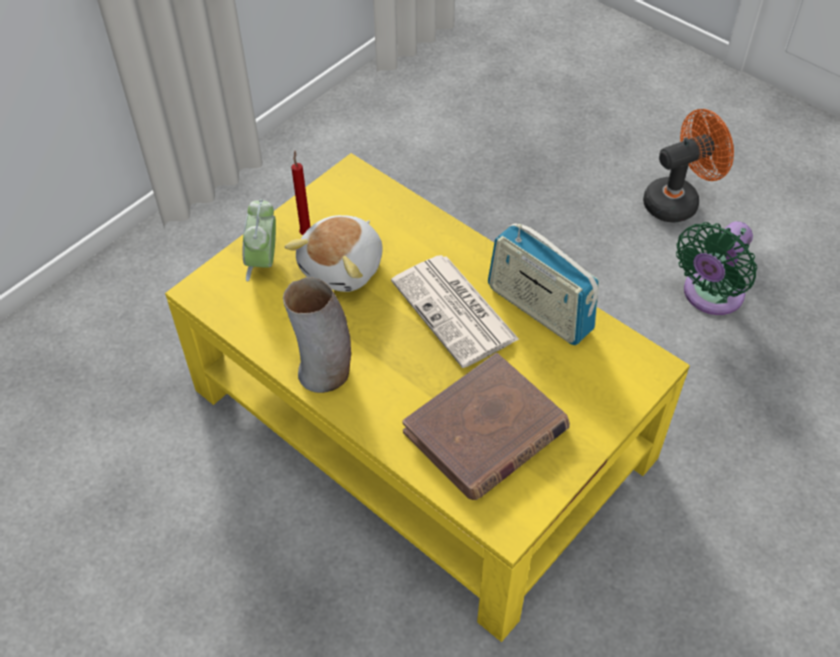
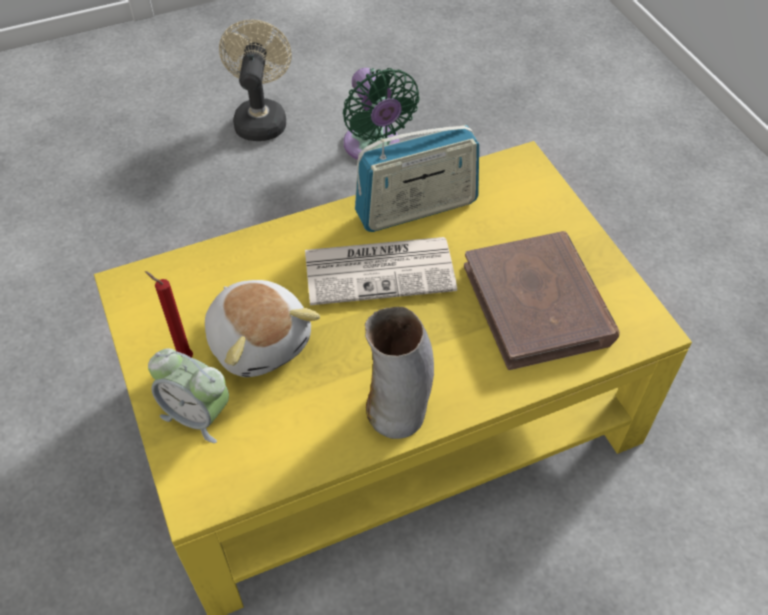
camera: 65 degrees left, 0 degrees up
(678, 200) = (261, 118): orange fan -> beige fan

